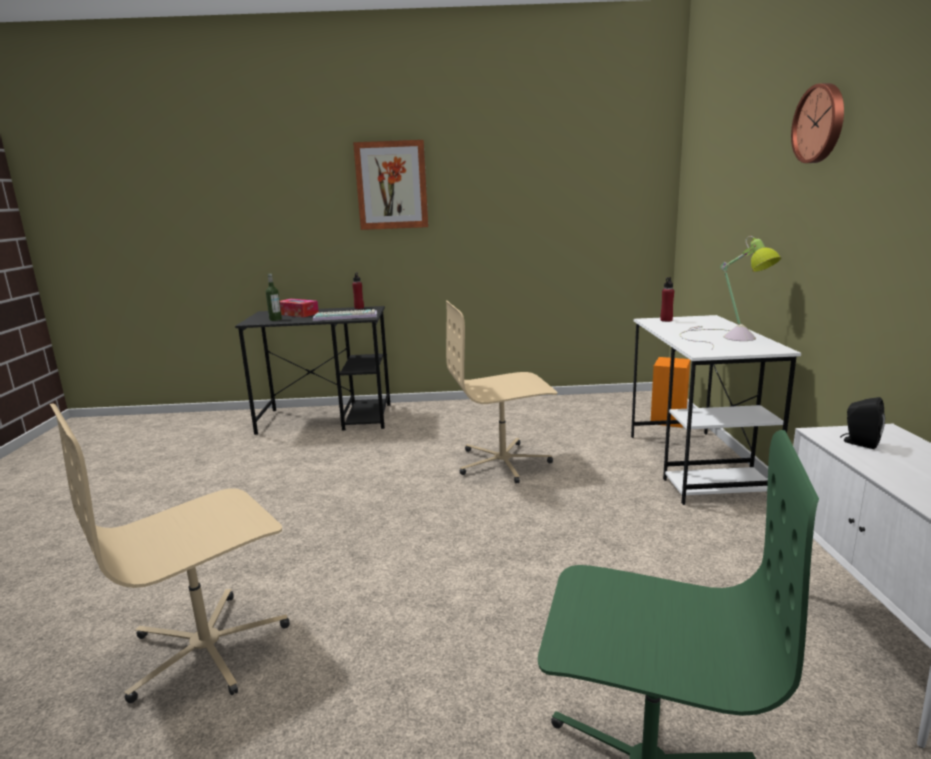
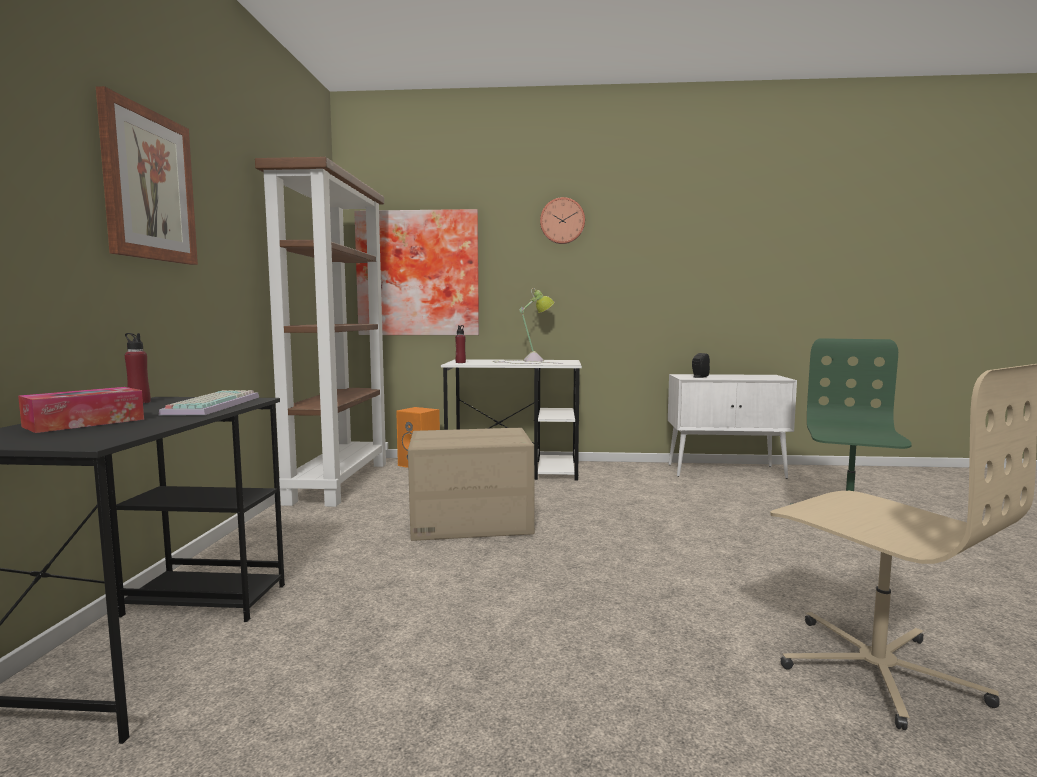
camera: 85 degrees left, 10 degrees down
(275, 319) = (112, 431): bottle -> none
(503, 462) = (470, 522): beige office chair -> cardboard box
(585, 402) = (339, 481): none -> brown bookcase
(712, 206) = (418, 273): none -> picture

